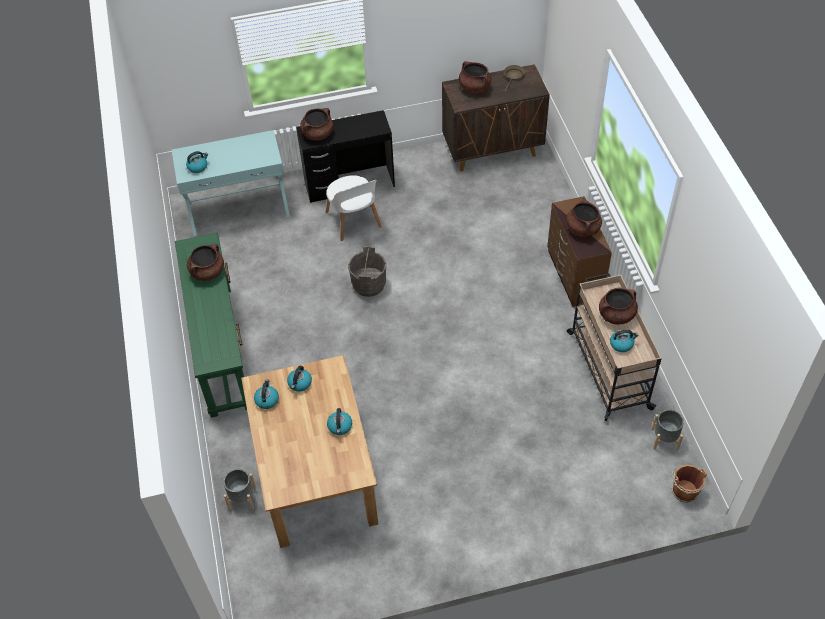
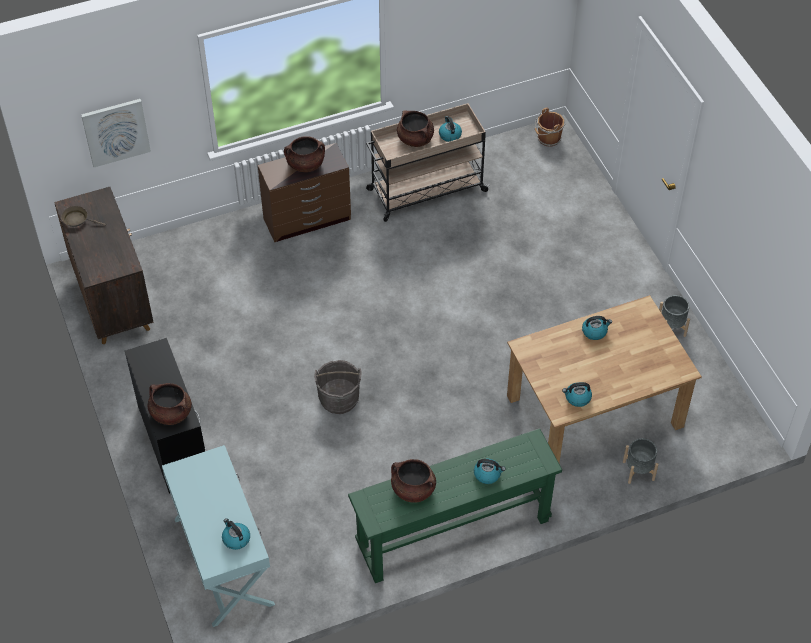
camera: 100 degrees left, 0 degrees up
(300, 383) = (551, 373): kettle -> kettle (487, 474)
(354, 221) = (239, 428): white chair -> none
(474, 87) = (97, 255): brown cooking pot -> none
(569, 63) = (116, 132): none -> picture
(665, 439) = (497, 150): grey planter -> grey planter (671, 327)

